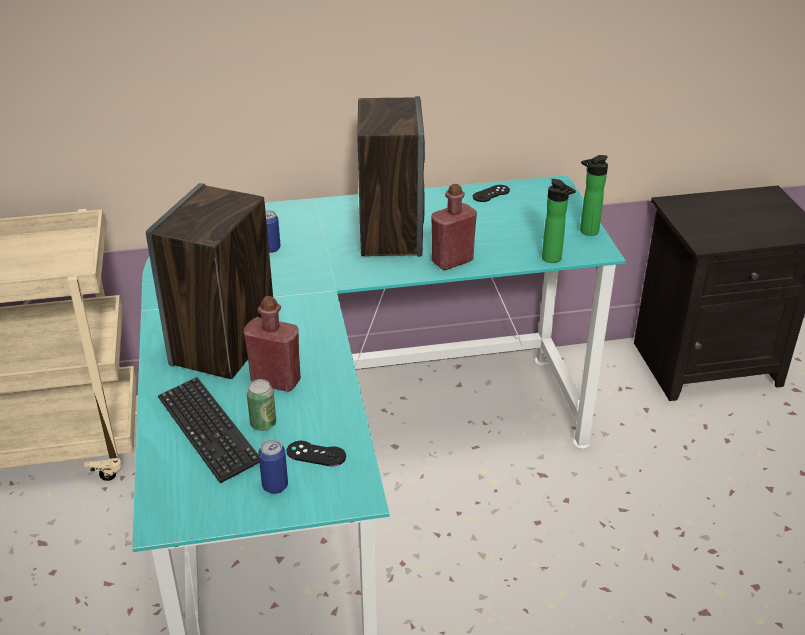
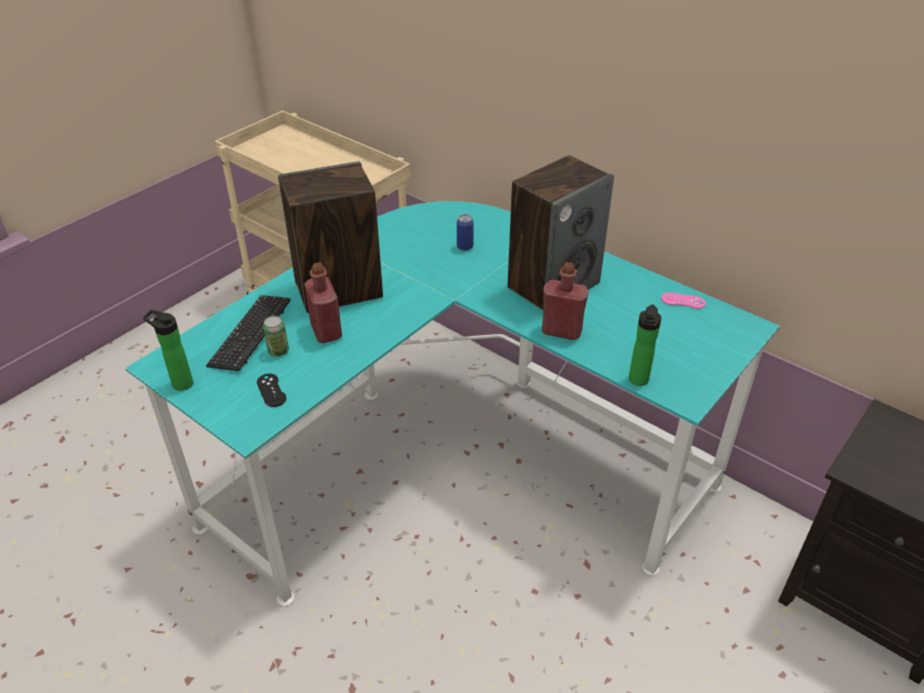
camera: 50 degrees right, 5 degrees up
(275, 486) = (224, 391): can -> none
(491, 194) = (683, 301): black game controller -> pink game controller
(586, 232) = (706, 379): bottle -> bottle (179, 383)

